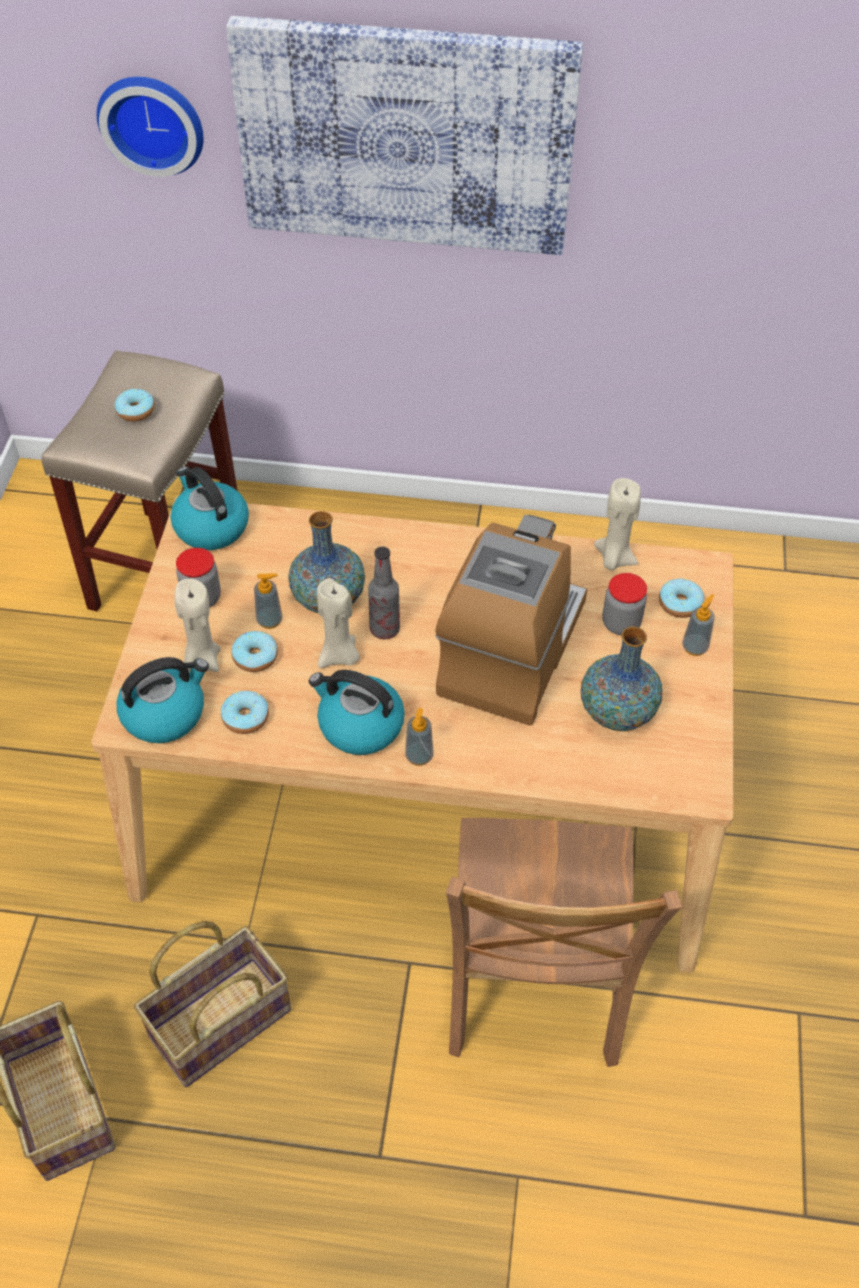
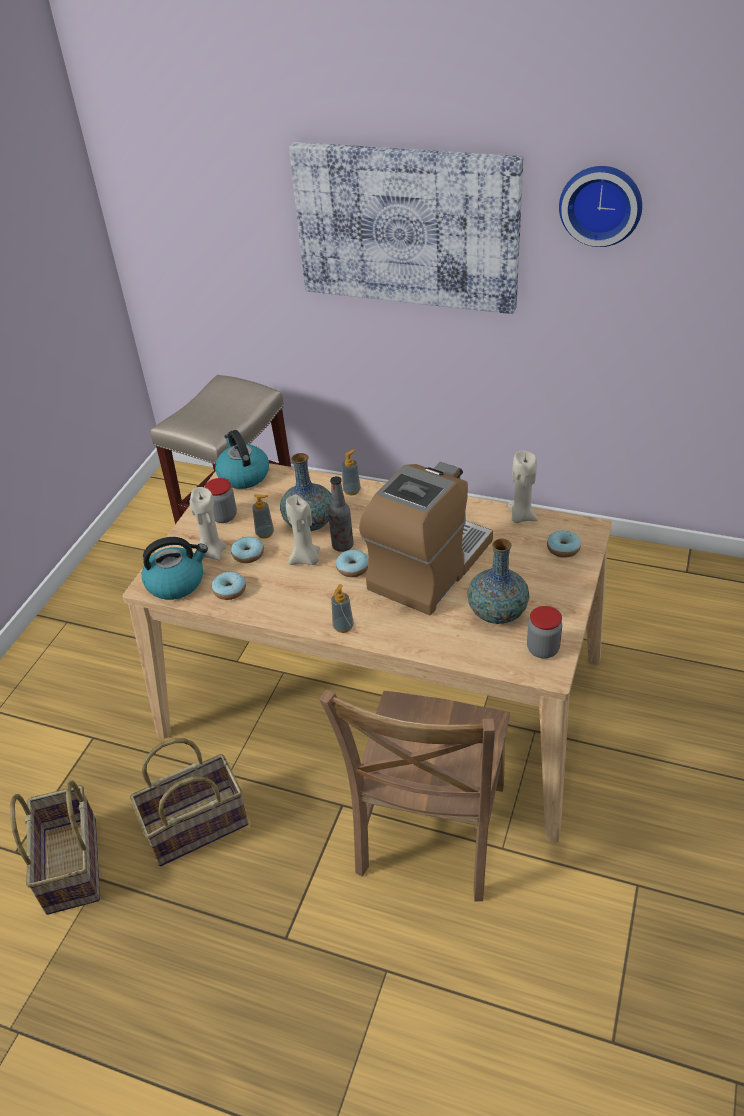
camera: 15 degrees right, 10 degrees down
(135, 411) = (218, 408): donut -> donut (353, 568)
(152, 122) = (247, 217): wall clock -> wall clock (601, 204)
(359, 725) = (306, 603): kettle -> none
(621, 623) = (515, 557): jar -> jar (543, 649)
(694, 647) = (567, 577): soap dispenser -> soap dispenser (352, 491)

